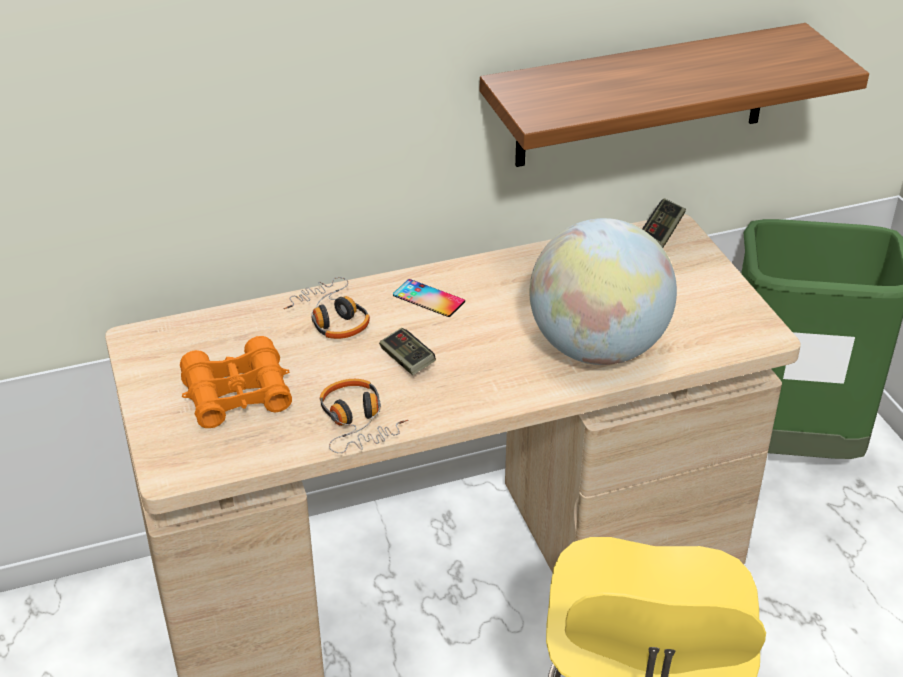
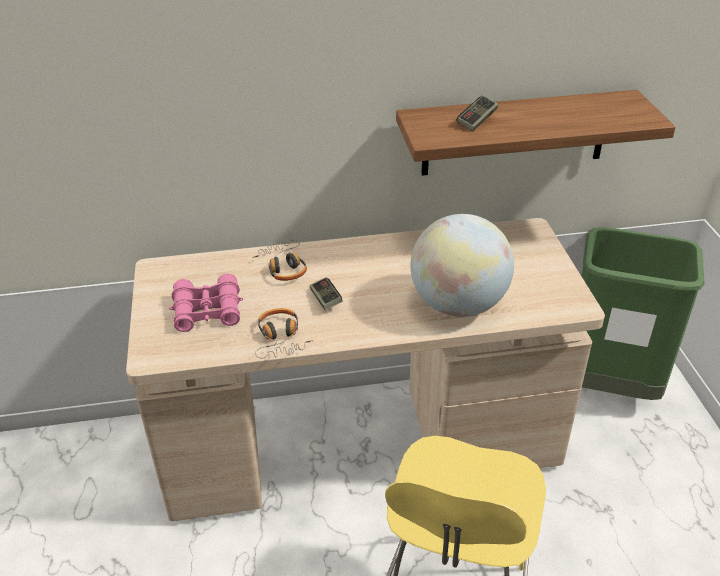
camera: 10 degrees right, 0 degrees up
(237, 394) = (207, 311): orange binoculars -> pink binoculars
(428, 298) = (351, 259): phone -> none
(662, 232) = (523, 229): game controller -> game controller (477, 121)

